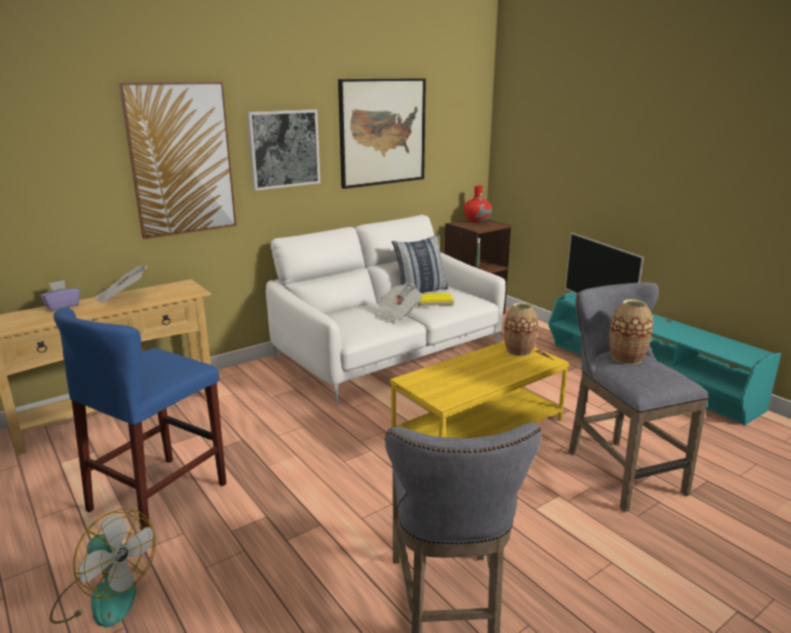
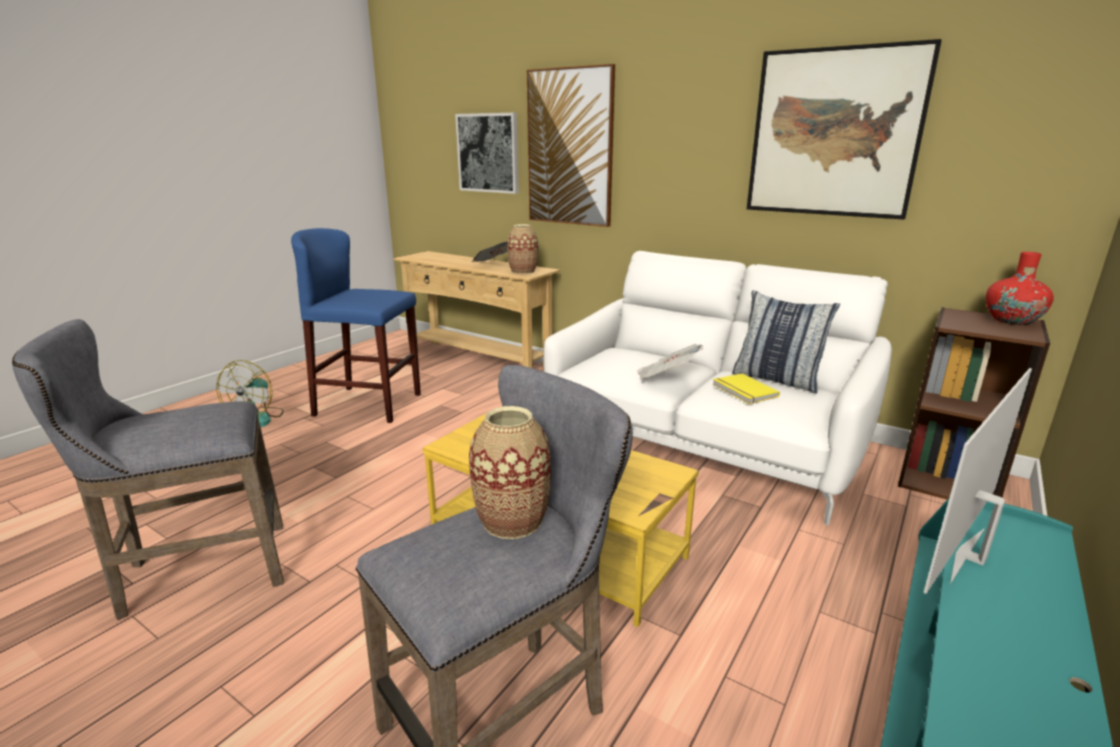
camera: 70 degrees right, 0 degrees up
(62, 306) = (464, 258): purple tissue box -> none
(284, 149) = (676, 146): picture -> picture (488, 153)
(518, 351) = (647, 479): vase -> vase (523, 271)

